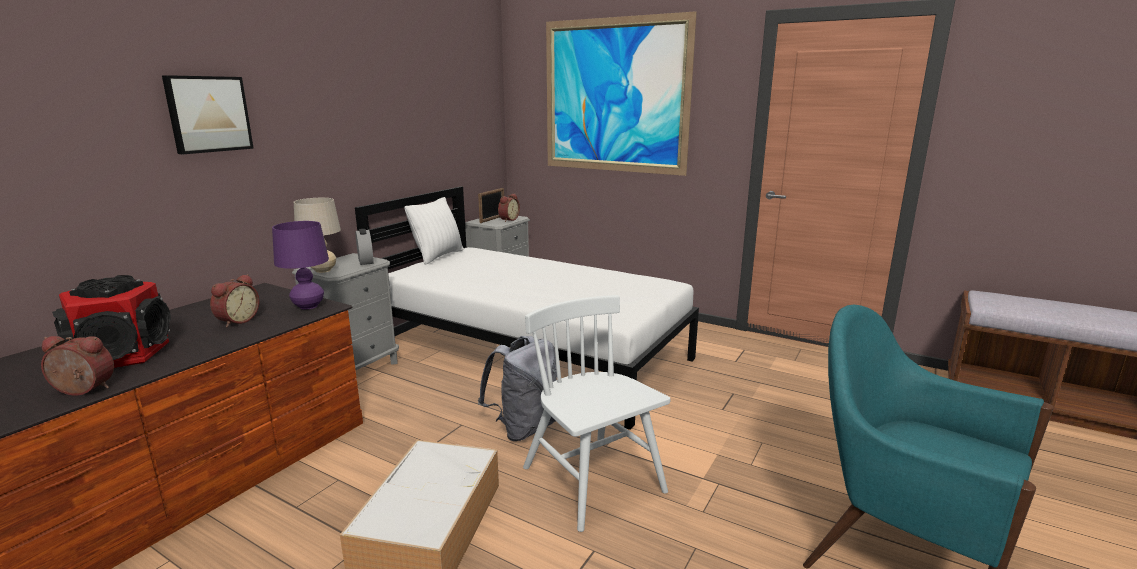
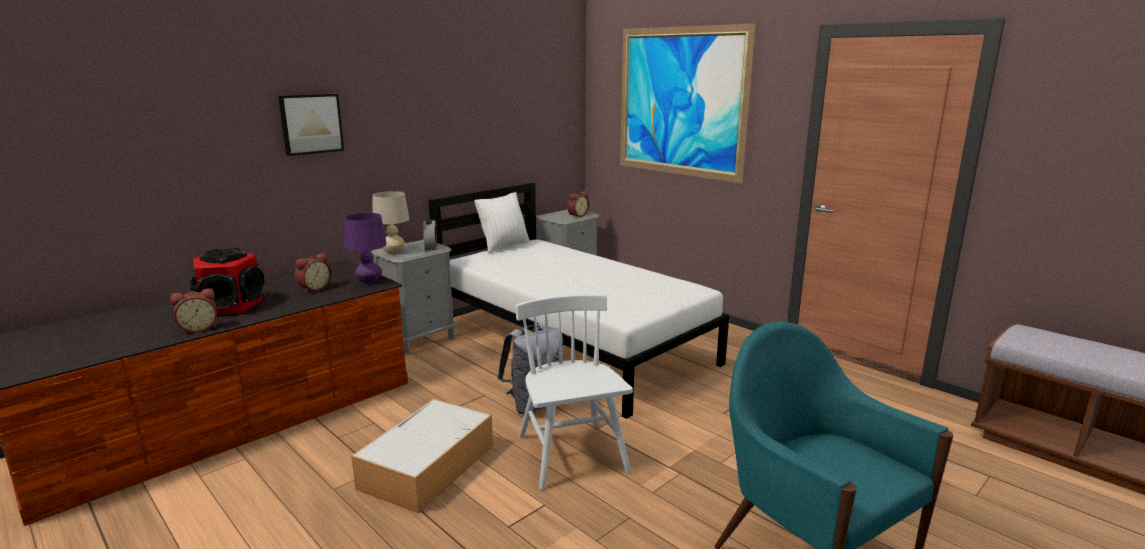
camera: 15 degrees right, 0 degrees up
(82, 391) = (198, 328): alarm clock -> alarm clock turned 135 degrees clockwise
(492, 219) = (563, 214): picture frame -> none

